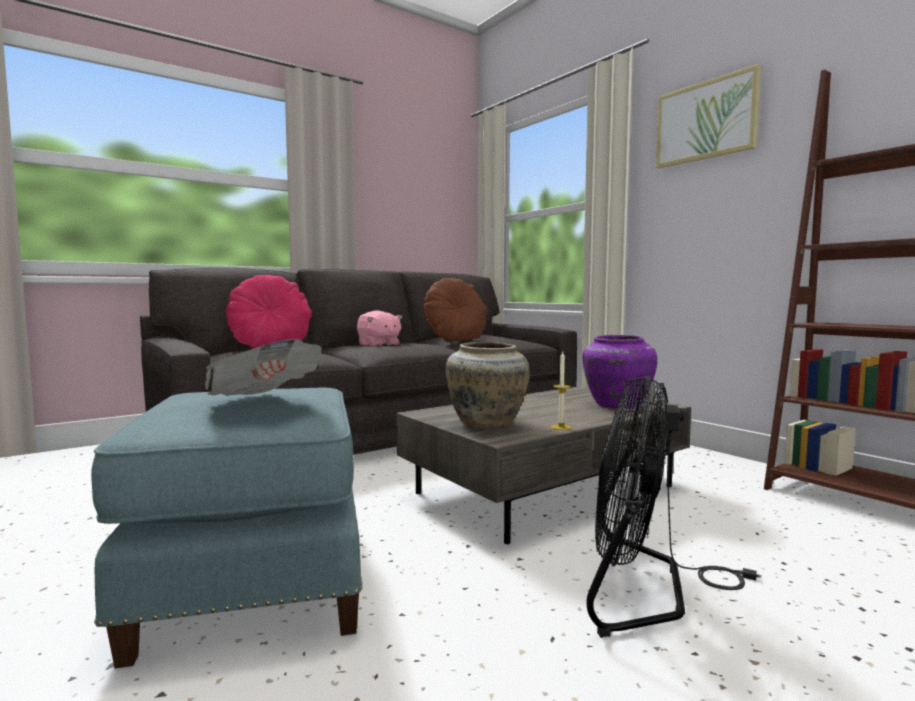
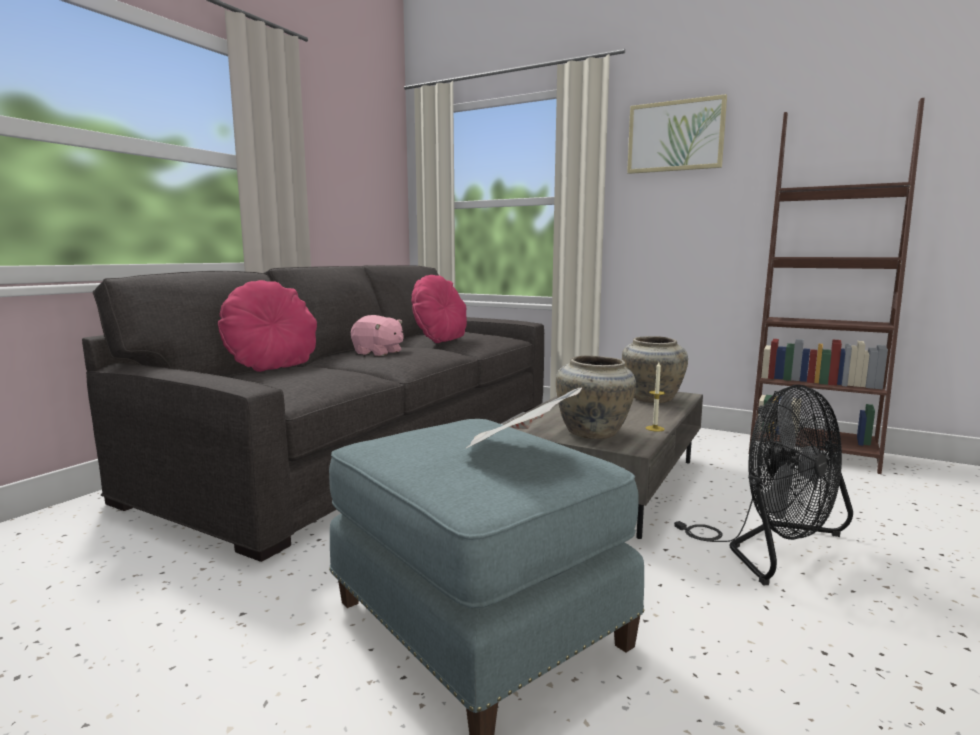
camera: 25 degrees left, 5 degrees up
(455, 341) = (440, 341): brown pillow -> pink pillow
(616, 405) = (651, 399): purple vase -> beige vase
(647, 583) = (768, 547): black fan -> black fan turned 120 degrees counterclockwise

